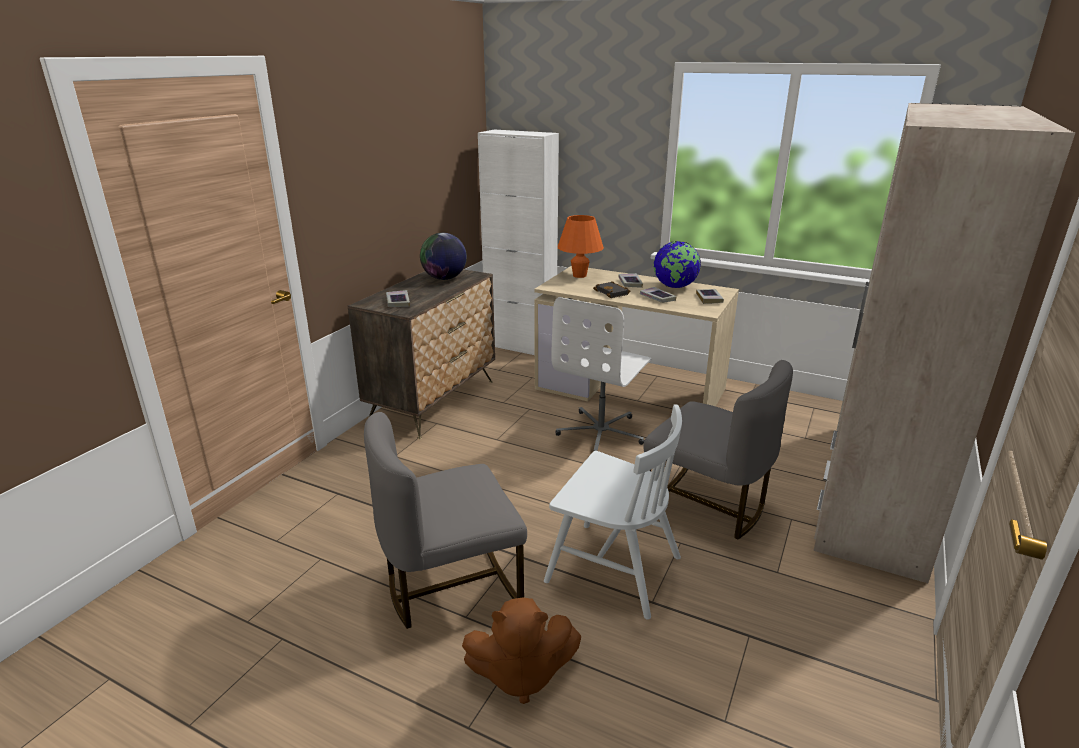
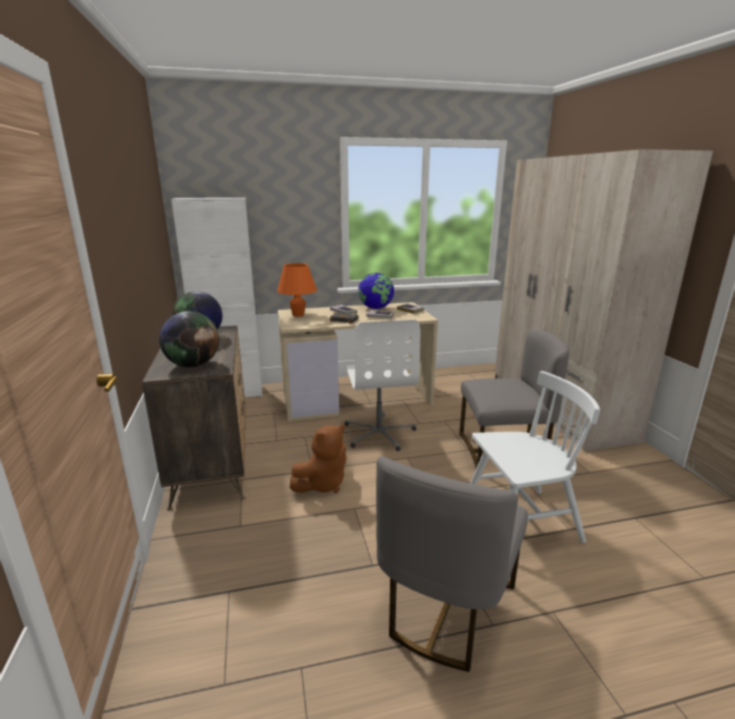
camera: 40 degrees left, 5 degrees down
(398, 302) = (193, 365): book -> globe
(521, 674) = (588, 640): brown plush toy -> brown plush toy (322, 483)

